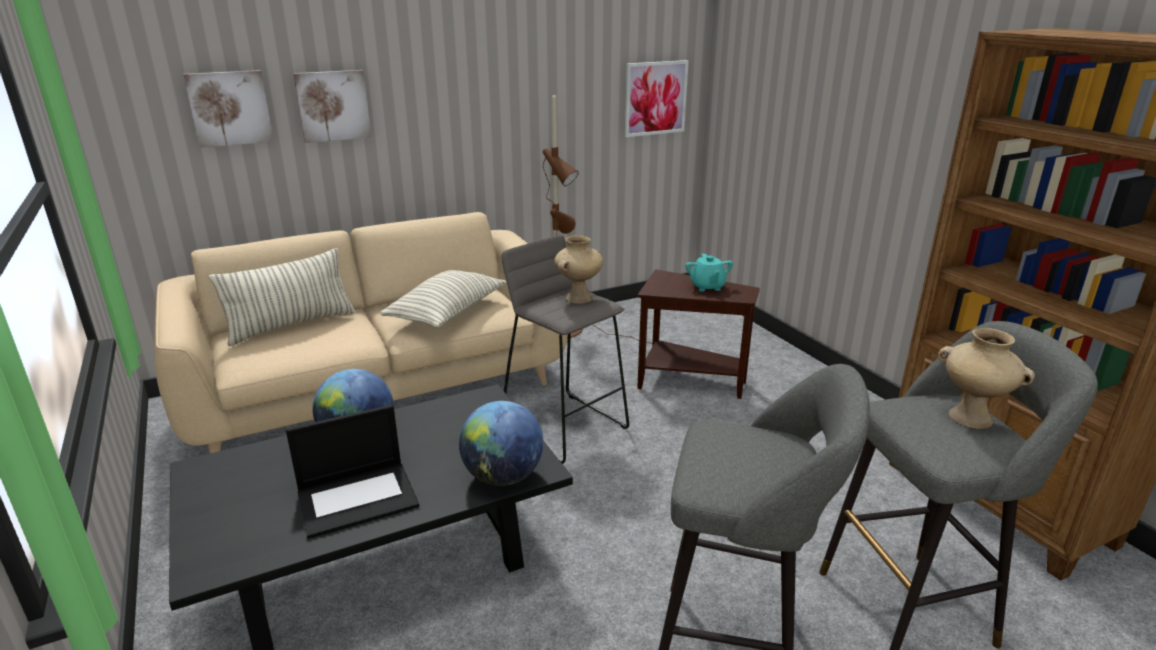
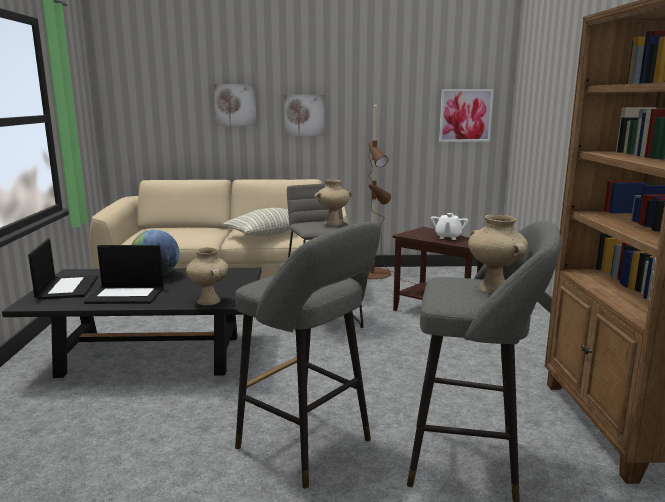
camera: 25 degrees right, 10 degrees down
(230, 108) = (177, 102): picture -> picture (304, 115)
(232, 507) = (67, 287): none -> laptop
(291, 325) = (180, 229): pillow -> none
(503, 477) = (209, 301): globe -> beige vase
(707, 287) = (448, 237): turquoise teapot -> white teapot

